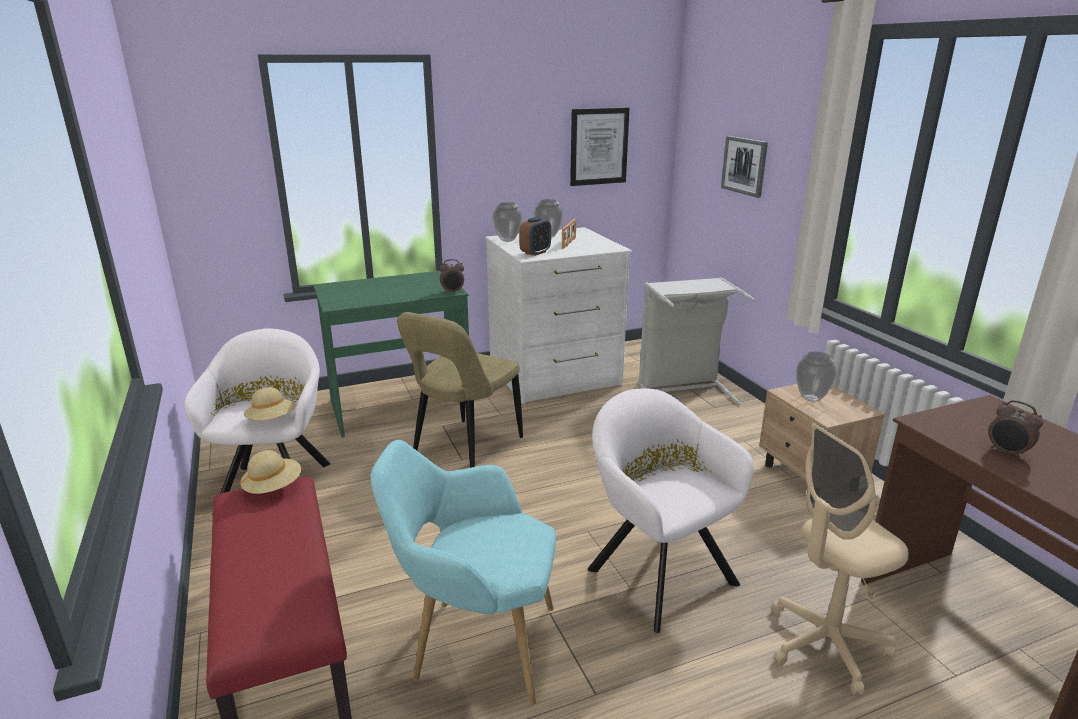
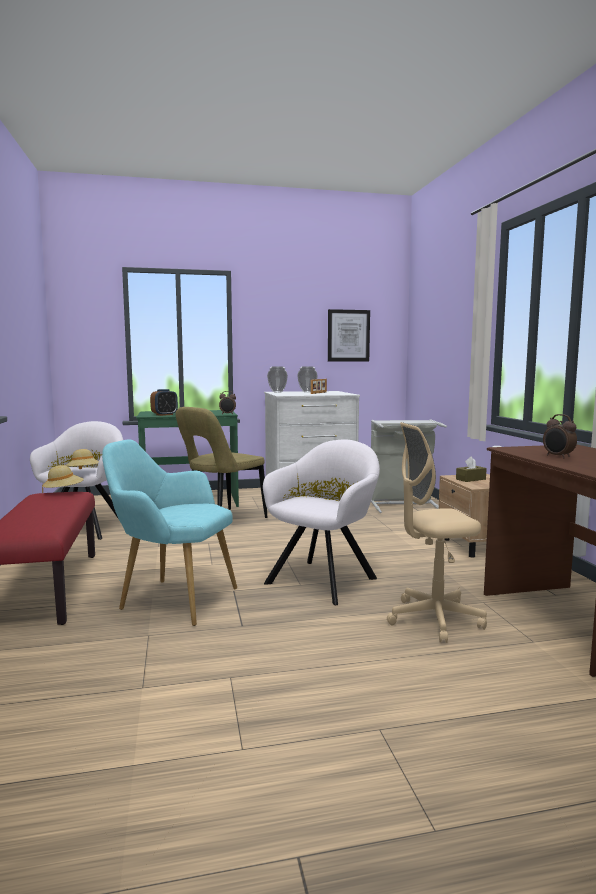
camera: 10 degrees right, 15 degrees down
(535, 253) = (290, 394): alarm clock -> alarm clock (164, 415)
(656, 571) = (325, 579): white armchair -> white armchair turned 60 degrees clockwise
(744, 166) = (443, 338): picture -> none
(811, 398) = (470, 479): vase -> brown tissue box

